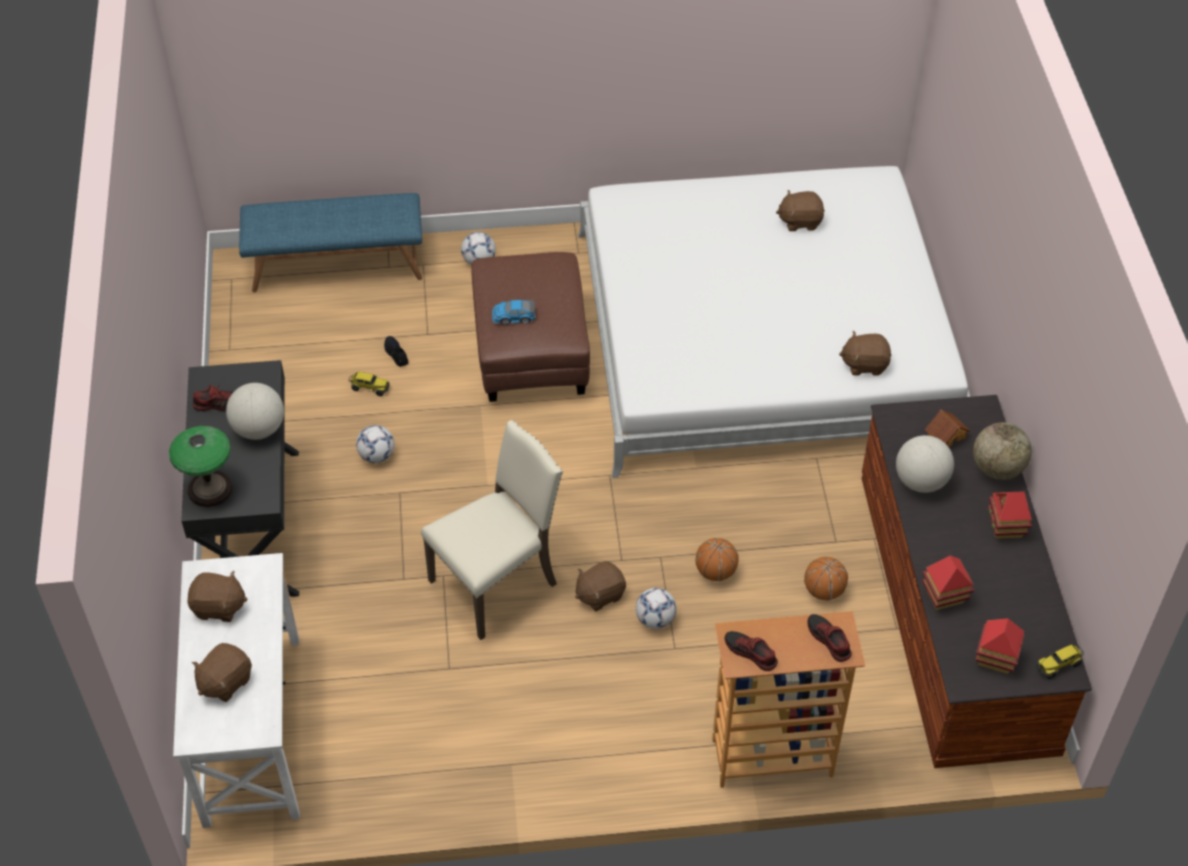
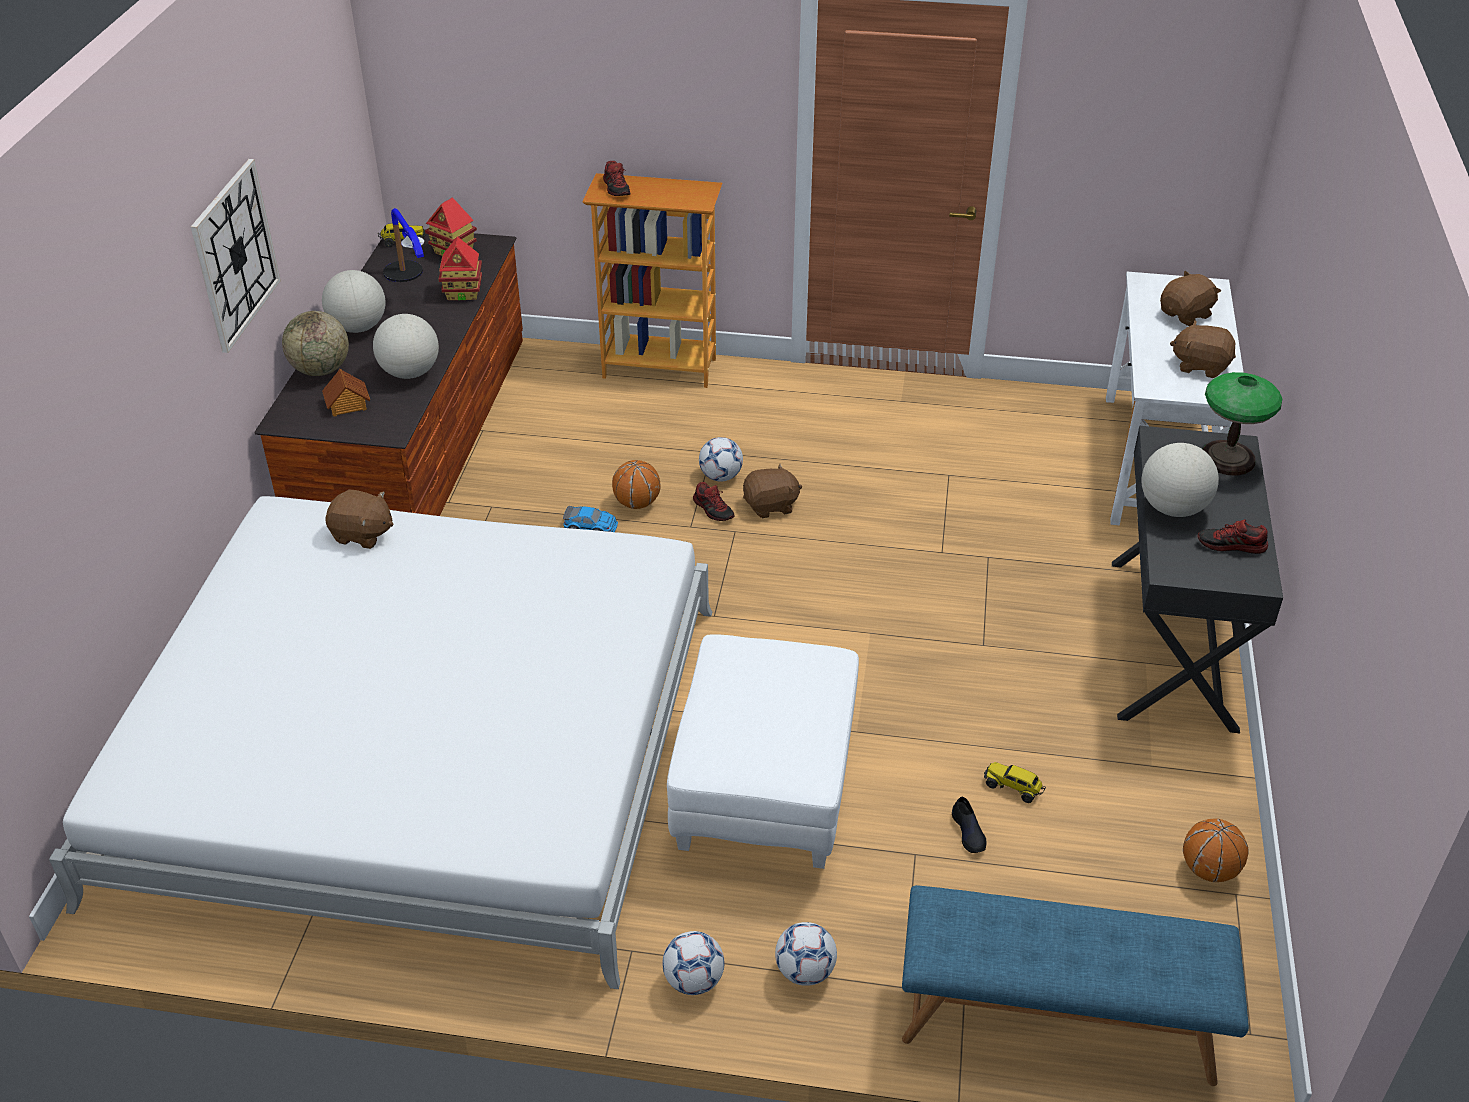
camera: 165 degrees left, 10 degrees down
(377, 455) = (1009, 693): football -> football (694, 980)
(497, 583) = (881, 535): beige chair -> none
(513, 316) = (797, 685): toy car -> toy car (591, 527)
(532, 354) = (764, 789): brown ottoman -> white ottoman
(750, 653) = (691, 191): shoe -> shoe (714, 509)
(800, 221) = (296, 745): brown plush toy -> none
(824, 591) = (533, 469): basketball -> basketball (1209, 870)
(1006, 527) = (358, 327): toy house -> globe
(1006, 600) = (409, 282): none -> table lamp
(1037, 330) = (235, 255): none -> wall clock

